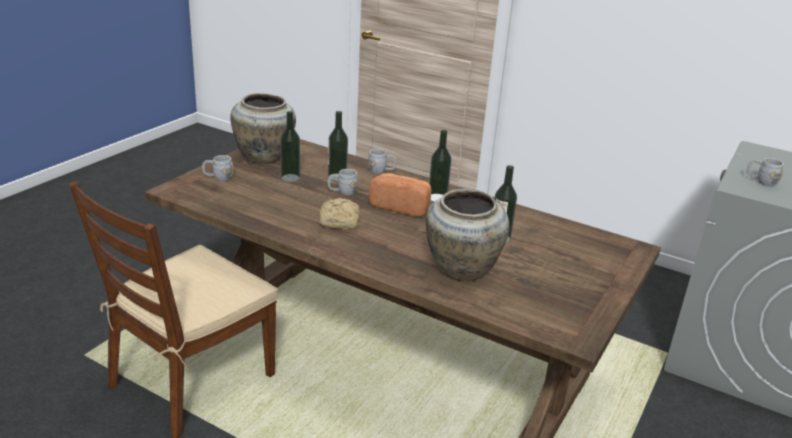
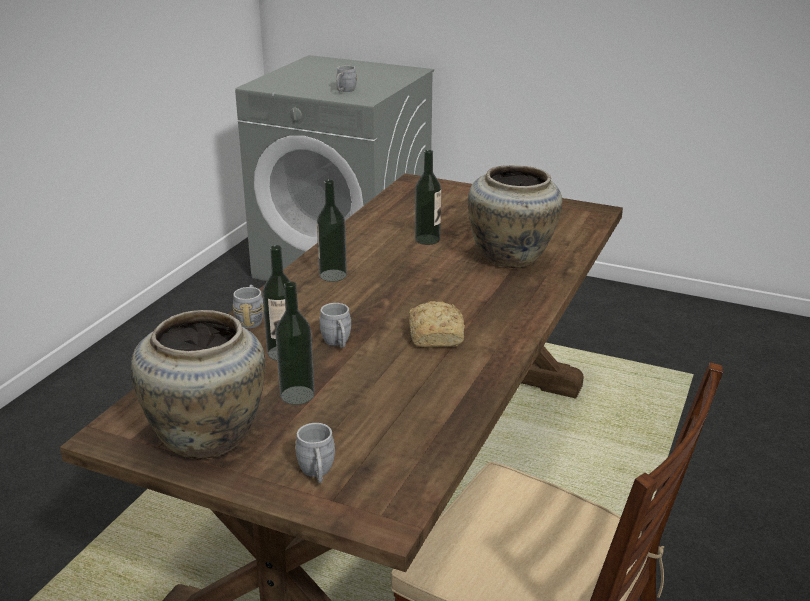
camera: 95 degrees left, 0 degrees up
(401, 206) = (367, 297): bread -> none

